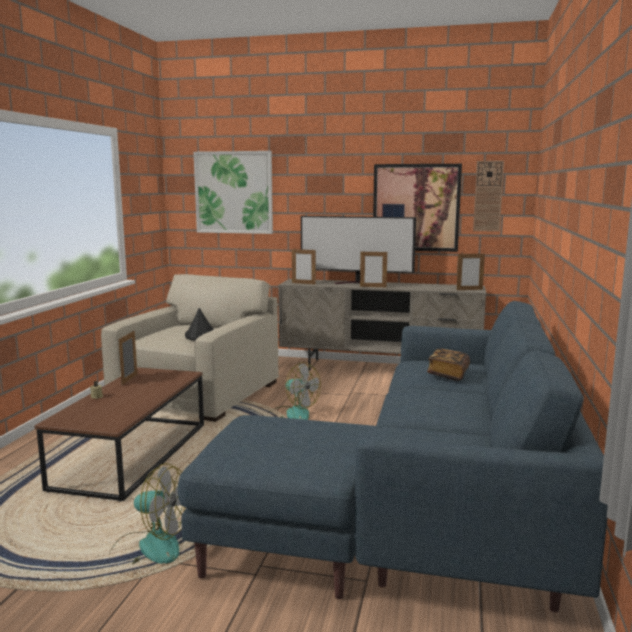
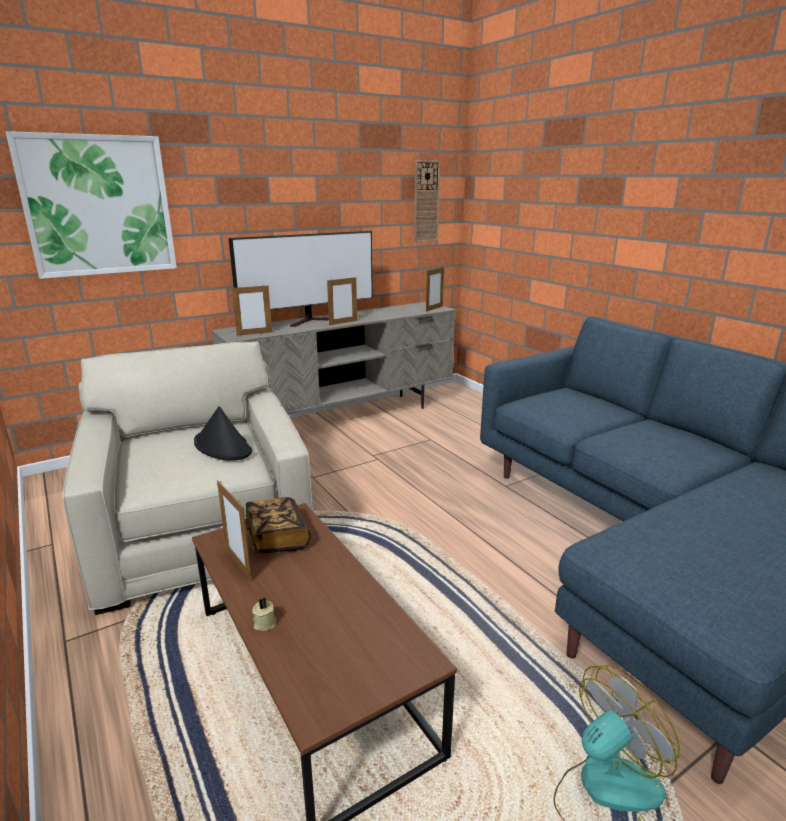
camera: 45 degrees left, 10 degrees up
(292, 414) = (372, 508): fan -> none
(416, 207) = (357, 218): picture -> none
(448, 374) = (587, 408): book -> book (277, 538)

